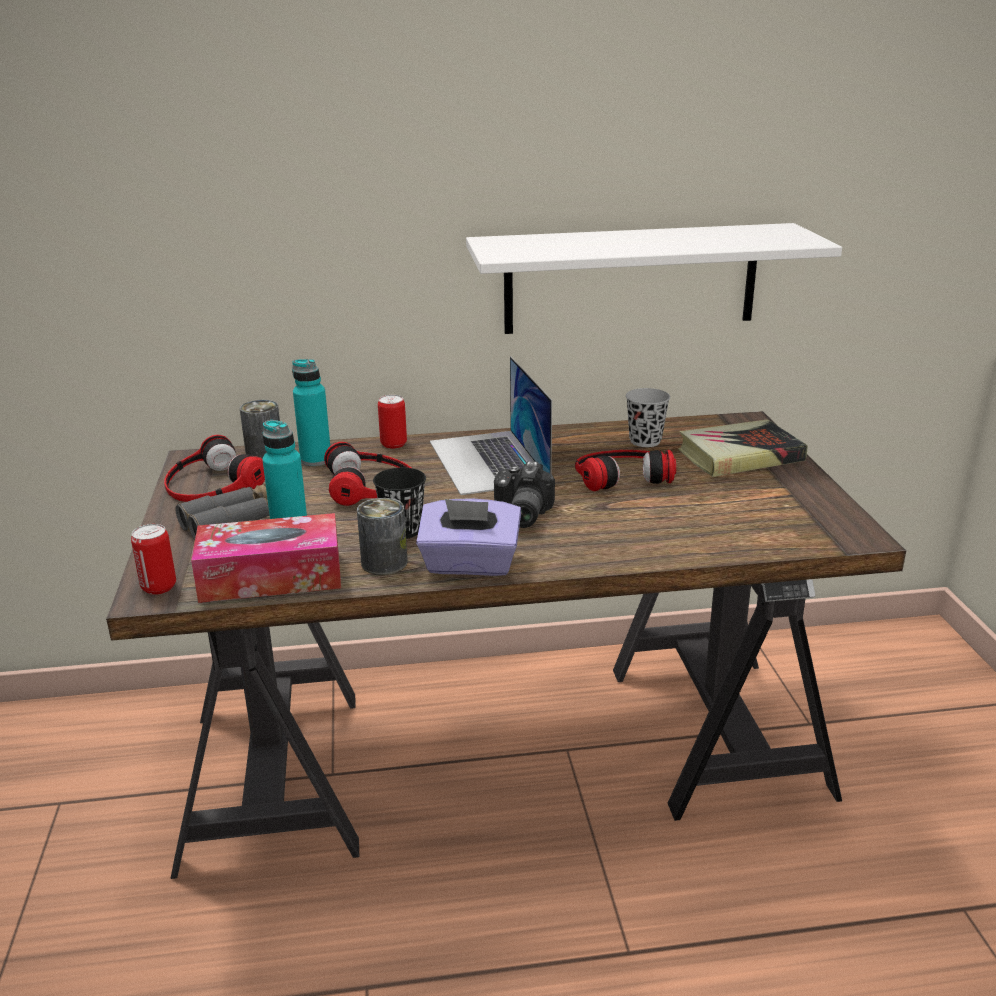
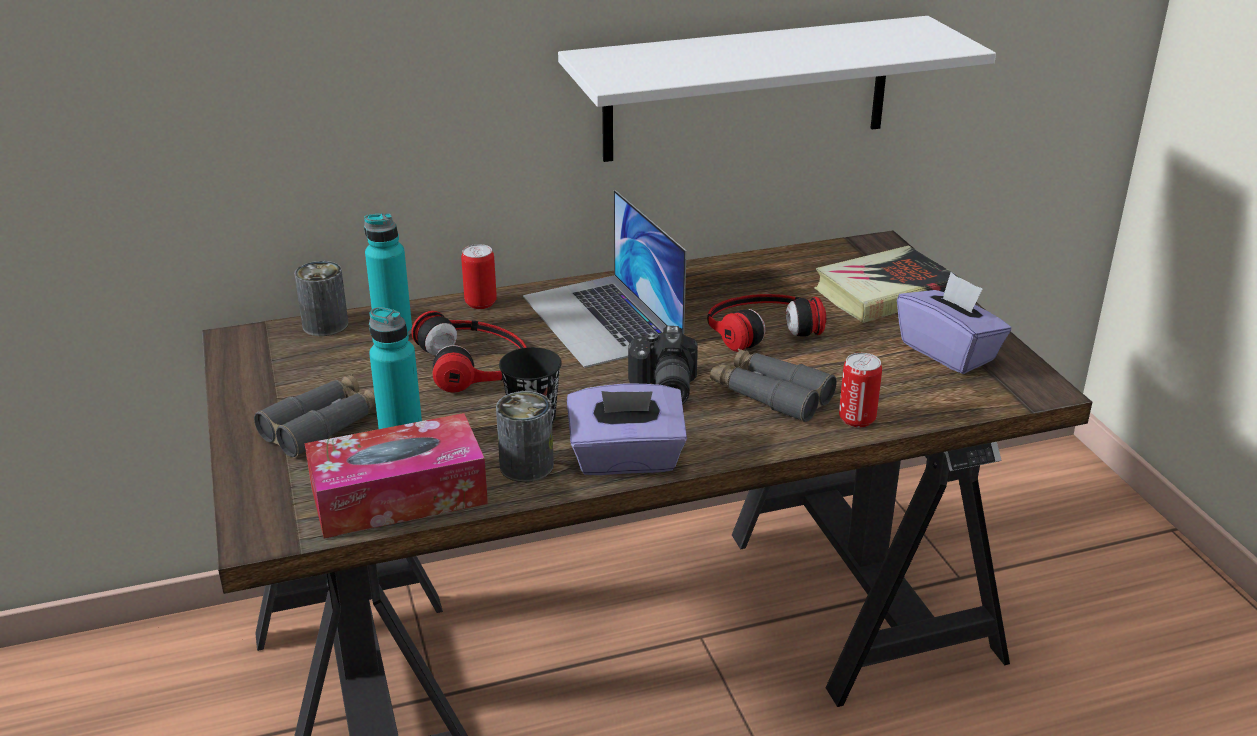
camera: 10 degrees left, 5 degrees up
(159, 587) = (267, 522): can -> can (857, 419)
(211, 484) = (276, 374): headphones -> none
(612, 525) = (770, 394): none -> grey binoculars
(645, 441) = (773, 279): black cup -> none
(783, 503) = (948, 351): none -> purple tissue box

